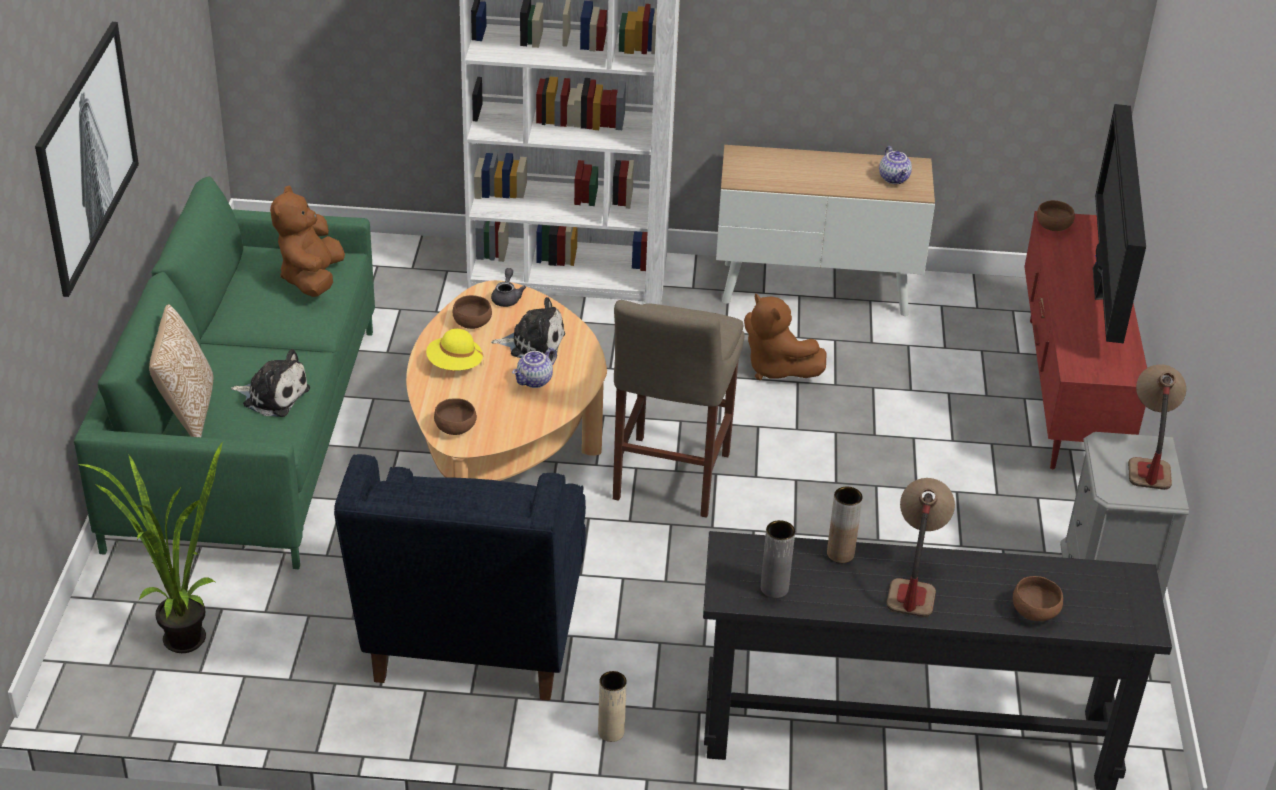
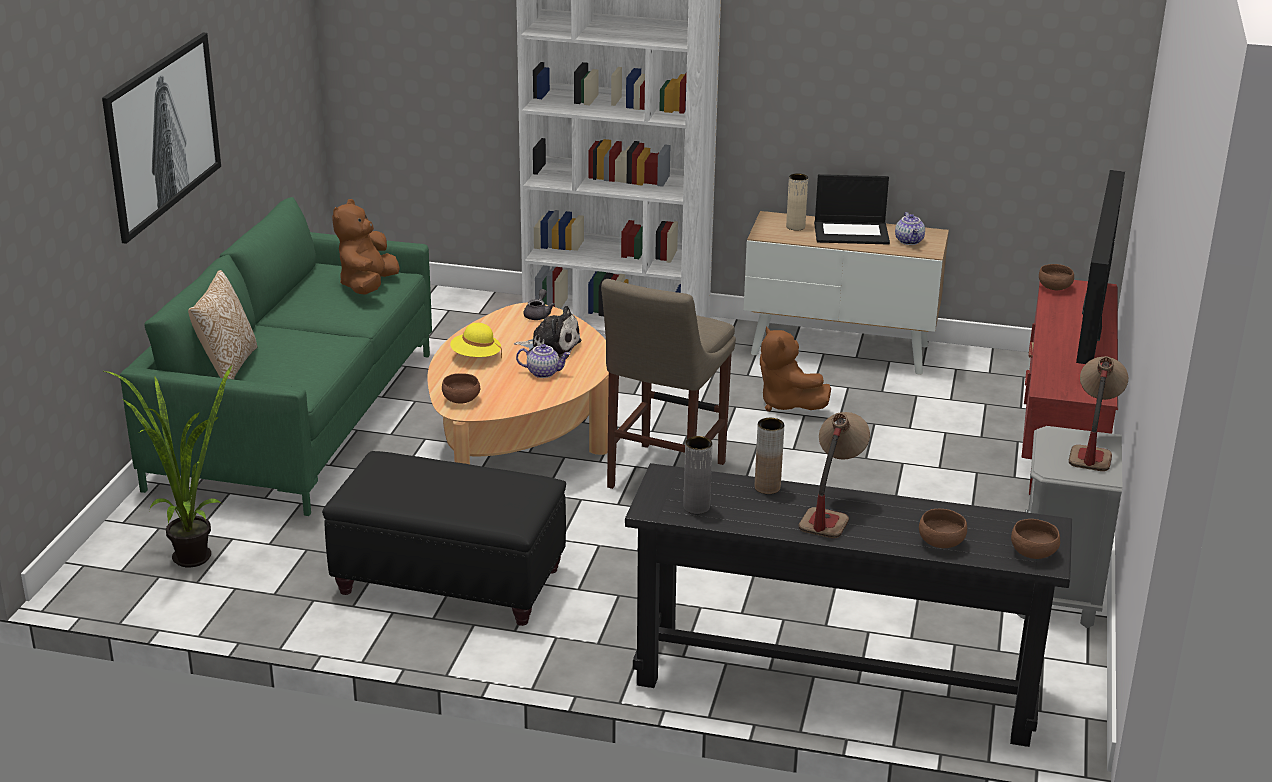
camera: 10 degrees right, 10 degrees down
(273, 396) = (305, 361): plush toy -> none
(473, 323) = (502, 330): brown bowl -> brown bowl (1034, 553)
(474, 642) = (448, 580): blue armchair -> black ottoman
(535, 381) = (543, 372): teapot -> teapot turned 135 degrees counterclockwise
(611, 732) = (552, 657): beige vase -> beige vase (795, 227)
(831, 170) = (852, 233): none -> laptop

